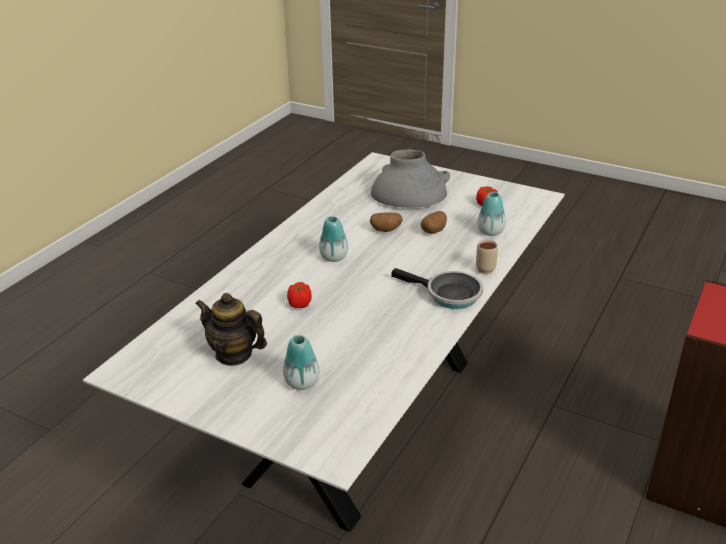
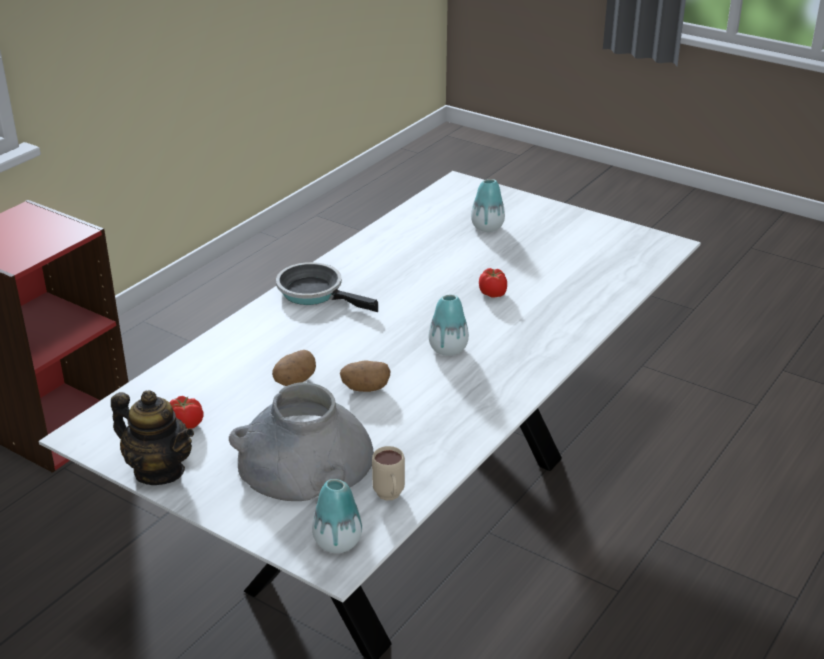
camera: 175 degrees left, 0 degrees up
(234, 354) = (557, 252): teapot -> teapot (159, 471)
(483, 268) = (256, 321): beige mug -> beige mug (390, 498)
(490, 232) = (212, 373): vase -> vase (337, 542)

